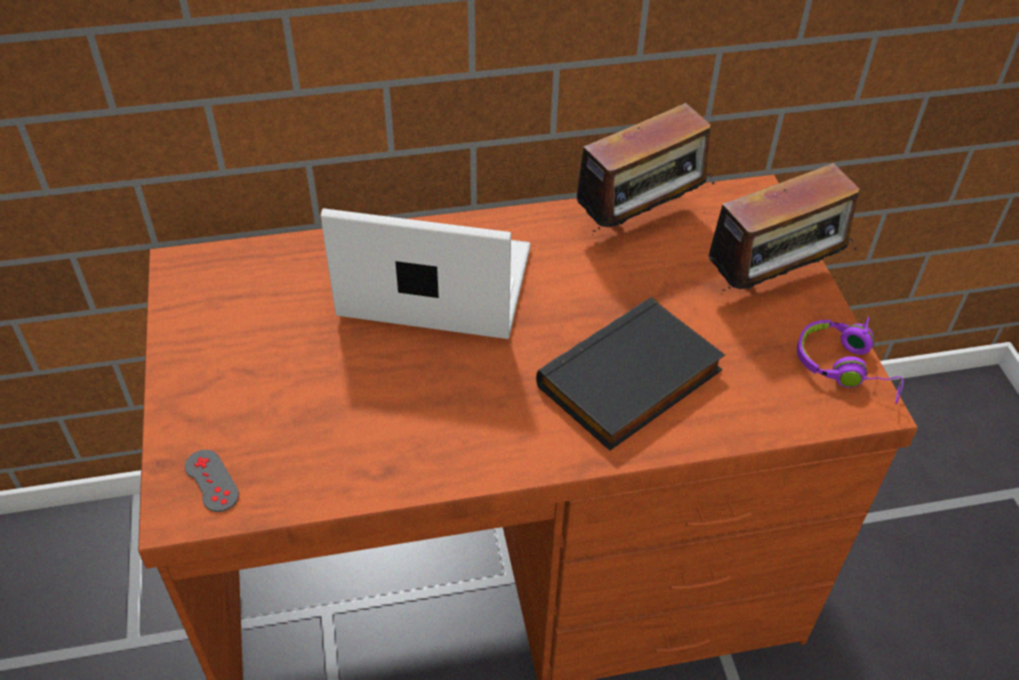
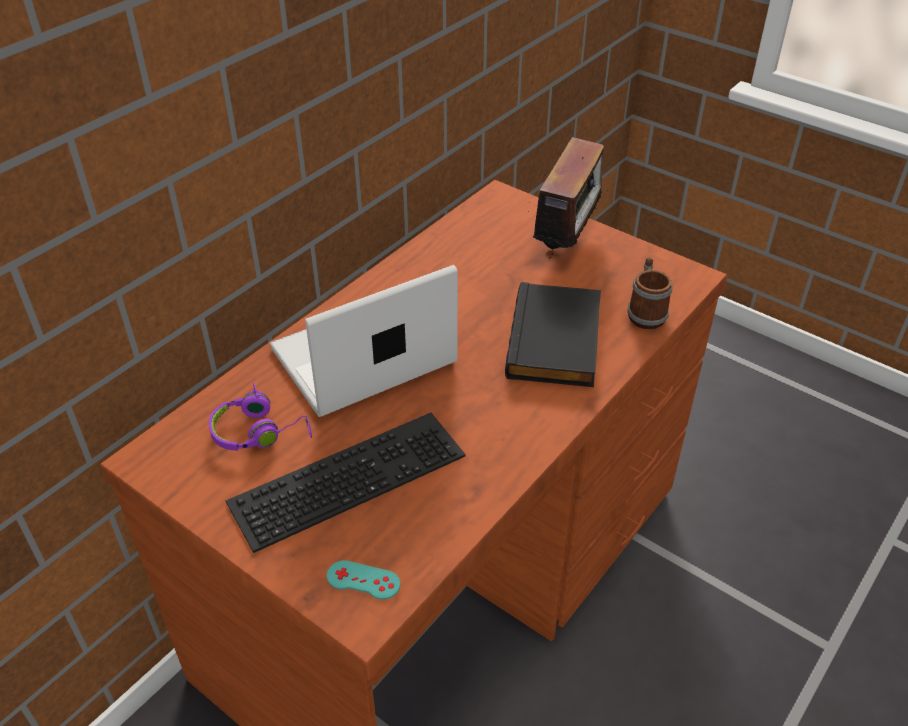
camera: 40 degrees left, 5 degrees down
(212, 481) = (363, 580): grey game controller -> turquoise game controller
(303, 382) = (348, 475): none -> keyboard
(640, 221) = (449, 247): radio -> none
(763, 410) = (645, 312): none -> mug
(846, 368) = (659, 264): purple headphones -> purple headphones (260, 432)

